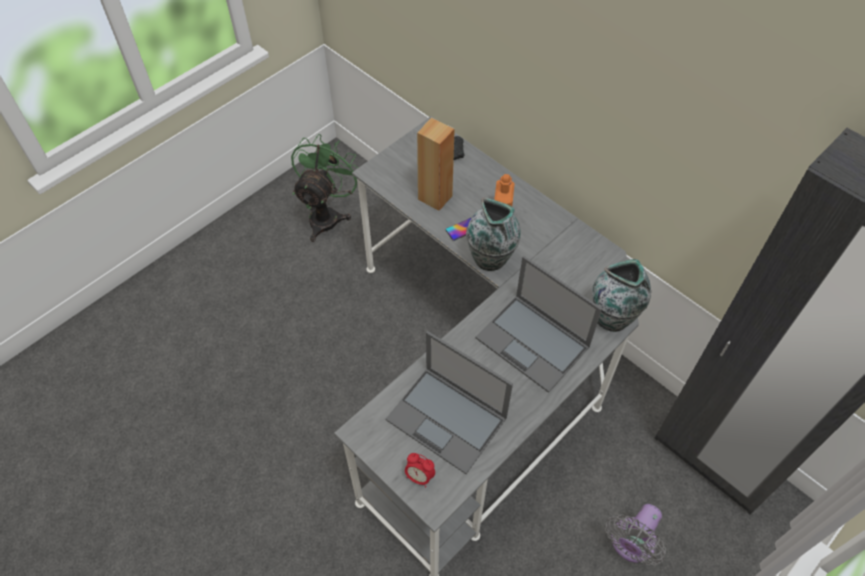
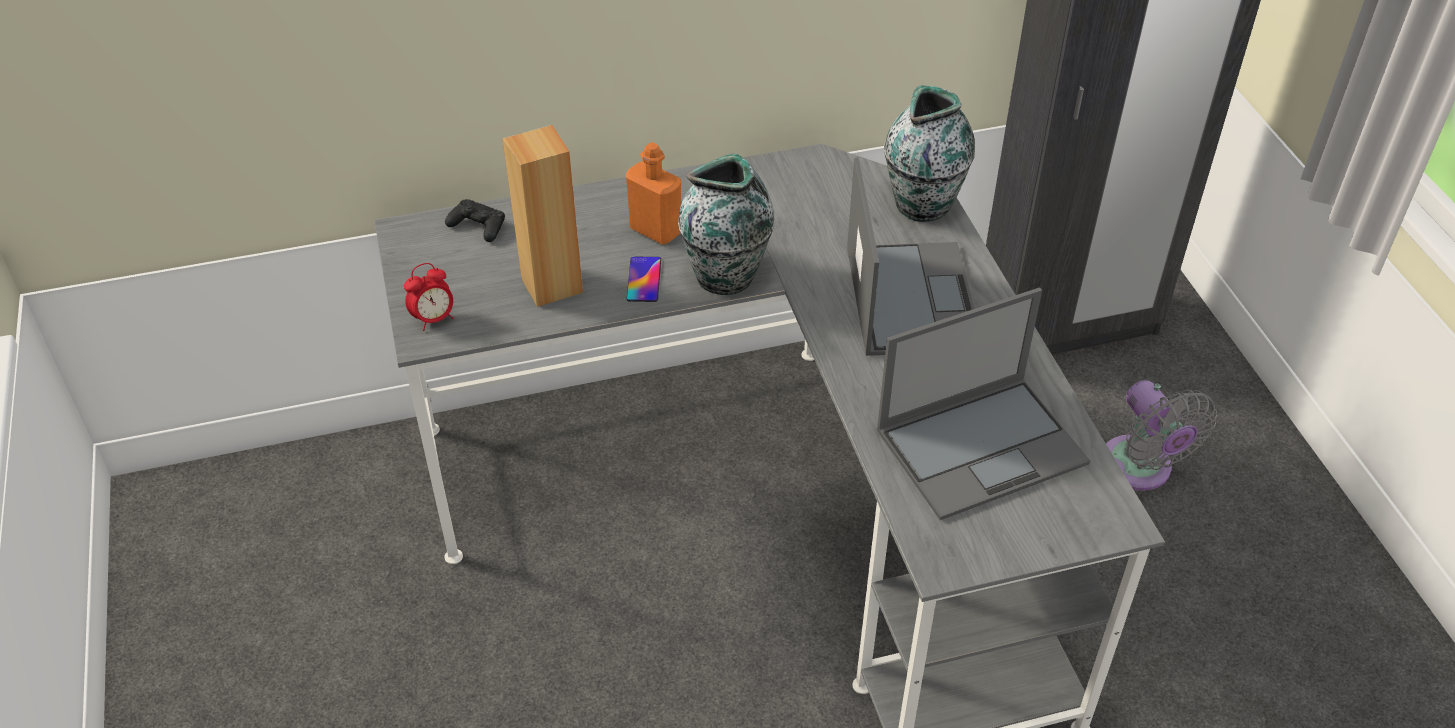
camera: 60 degrees left, 10 degrees down
(327, 215) = (277, 568): green fan -> none
(419, 477) = (1064, 520): alarm clock -> alarm clock (434, 319)
(534, 343) = (911, 297): laptop -> laptop turned 75 degrees counterclockwise

